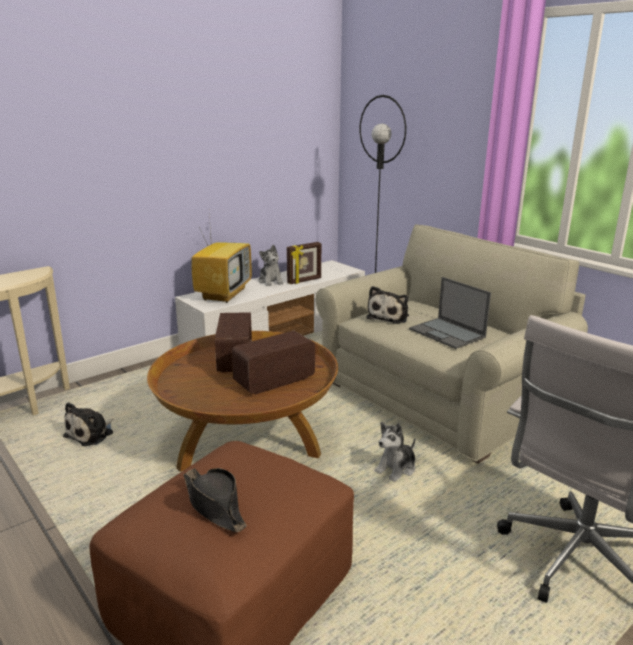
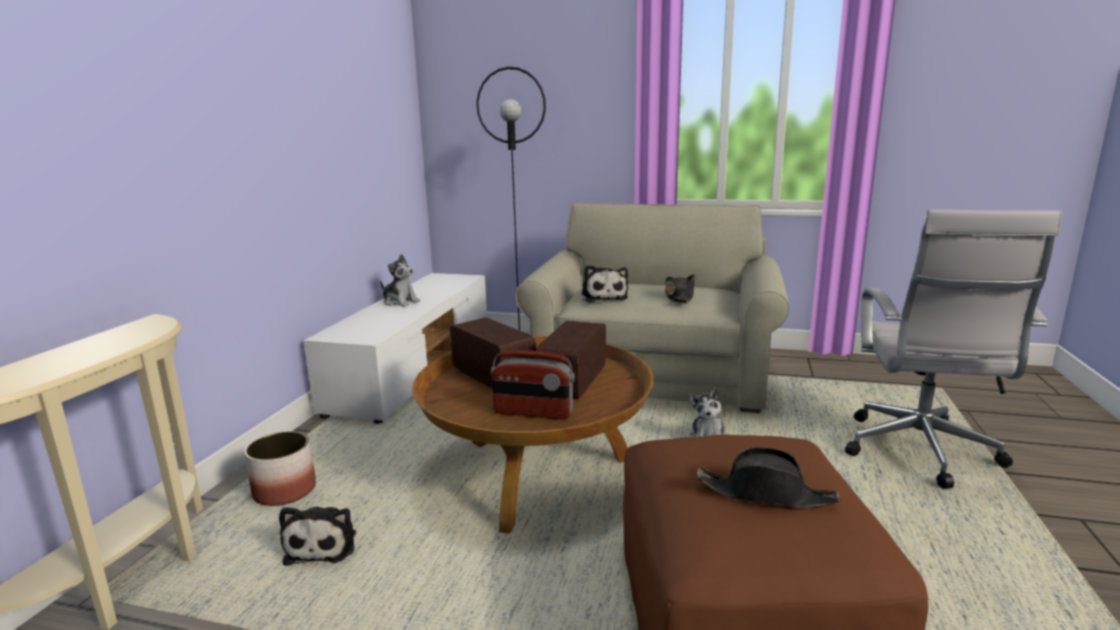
camera: 35 degrees left, 5 degrees down
(112, 394) = (284, 491): none -> planter
(213, 393) = (533, 413): none -> radio
(223, 294) = (365, 324): television -> none
(304, 281) = (438, 294): picture frame -> none
(448, 333) = (679, 297): laptop -> black hat

